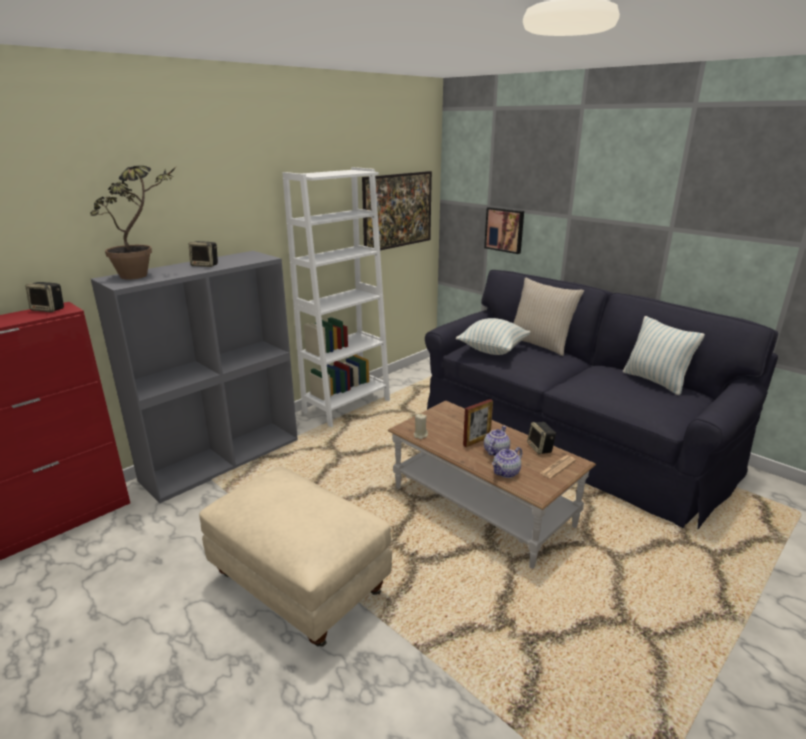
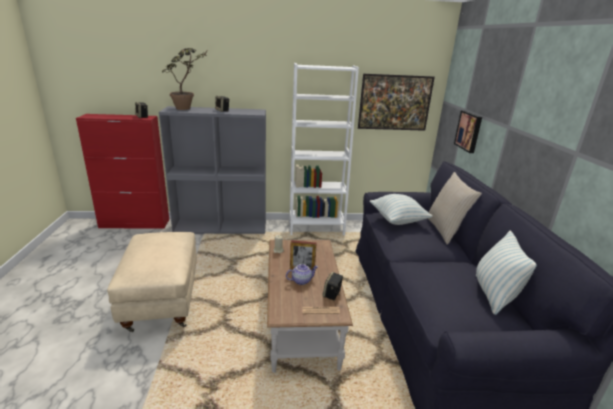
camera: 40 degrees right, 0 degrees up
(506, 473) = (283, 295): teapot -> none

